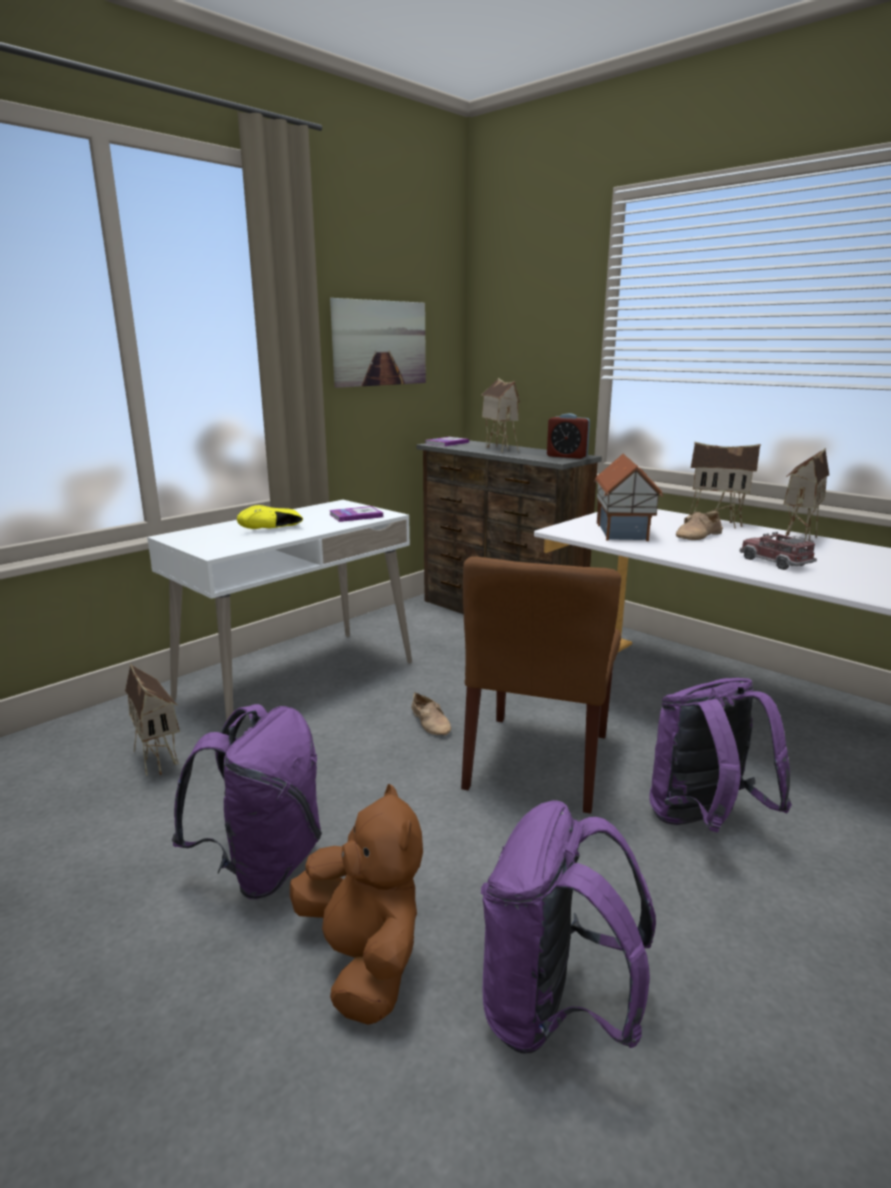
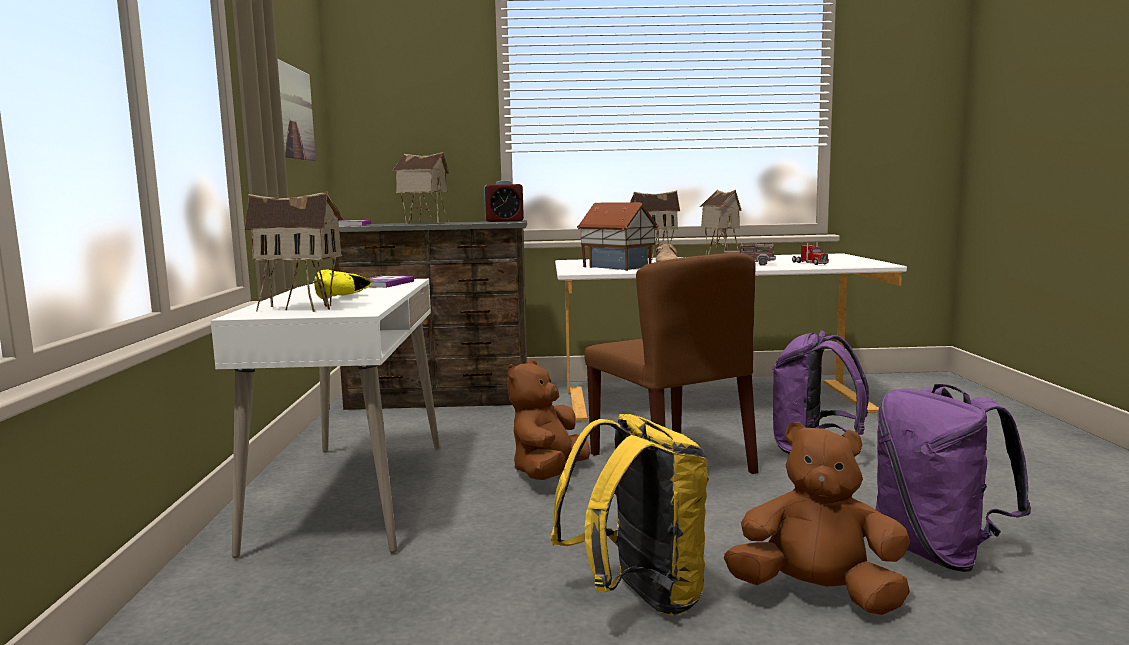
camera: 45 degrees left, 10 degrees down
(159, 760) = (351, 598): toy house -> toy house (301, 308)
(263, 866) = (638, 597): purple backpack -> yellow backpack
(431, 722) = (548, 473): beige shoe -> brown plush toy
(858, 581) = (809, 263): none -> toy truck

